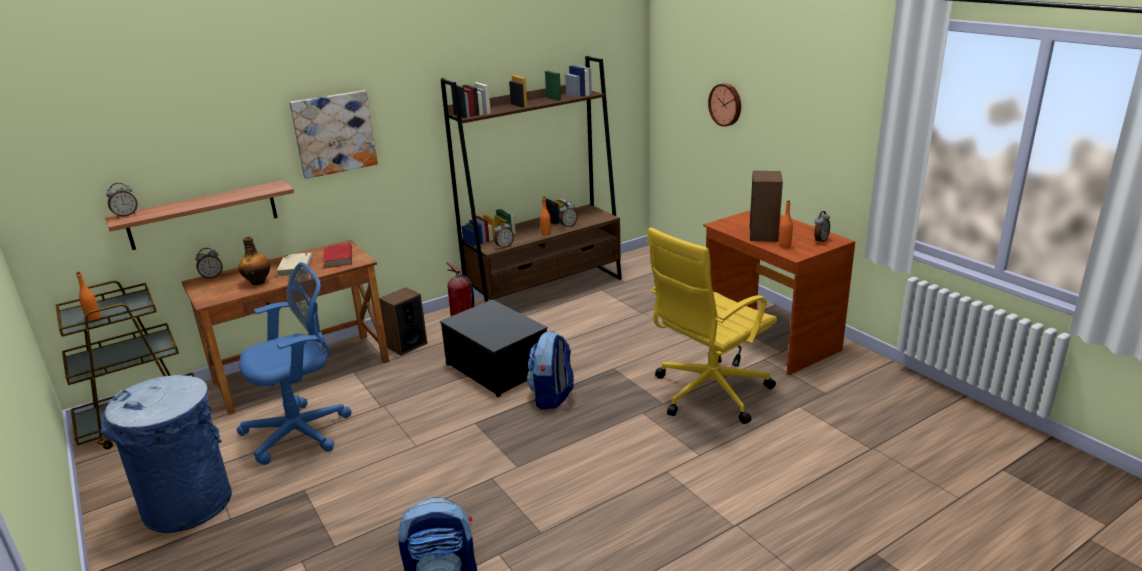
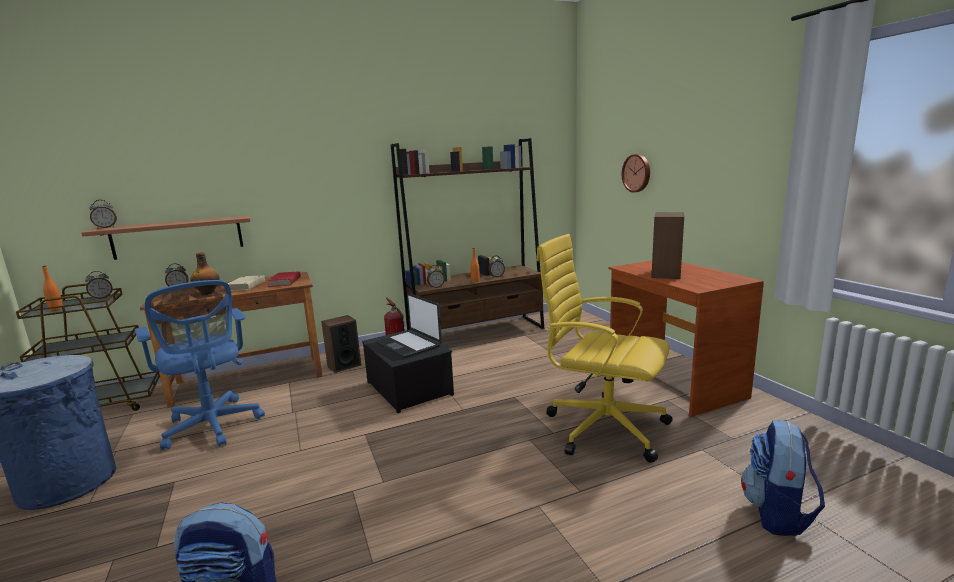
camera: 10 degrees right, 10 degrees down
(302, 431) = (213, 427): blue office chair -> blue office chair turned 75 degrees clockwise
(334, 133) = (296, 181): picture -> none
(497, 322) = (409, 344): none -> laptop
(552, 397) = (447, 417): backpack -> backpack (777, 514)
(708, 393) = (602, 427): yellow office chair -> yellow office chair turned 60 degrees clockwise
(784, 245) = (687, 281): orange bottle -> none
(820, 240) = (725, 279): alarm clock -> alarm clock (102, 298)

